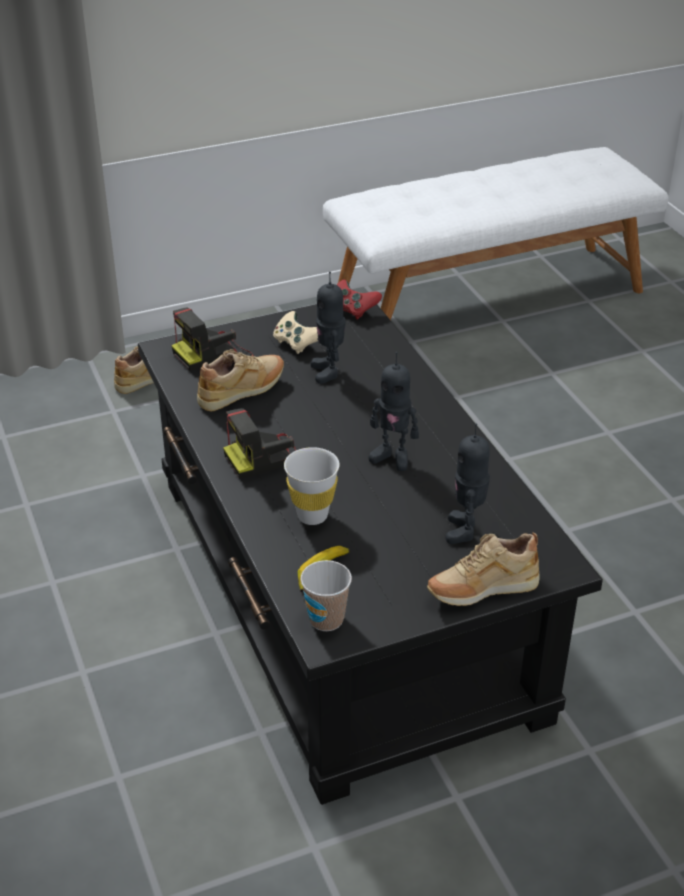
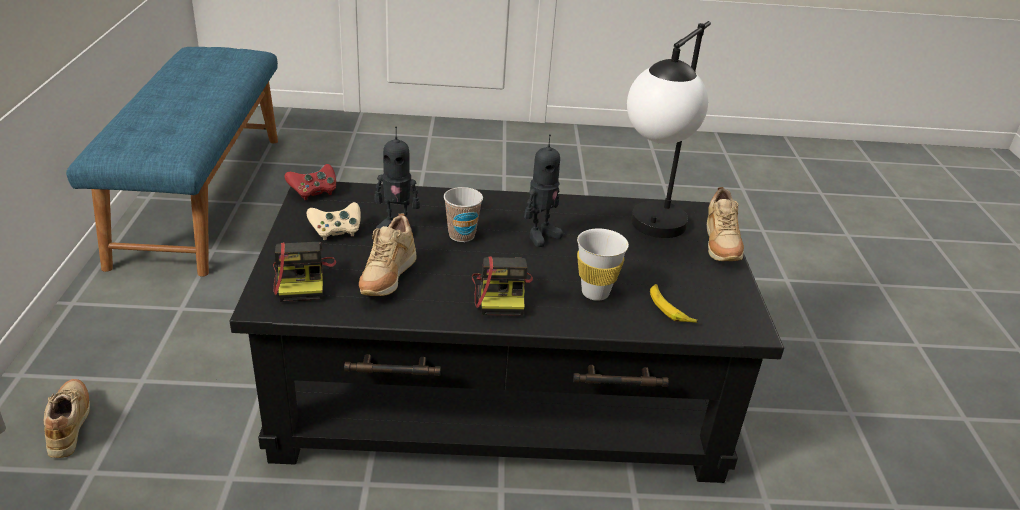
camera: 70 degrees left, 5 degrees down
(242, 392) = (386, 280): beige shoe -> beige shoe turned 150 degrees counterclockwise
(326, 619) = (729, 322): cup -> cup (461, 235)
(465, 531) = (649, 233): toy robot -> table lamp
(488, 296) = (199, 196): white bench -> blue bench

